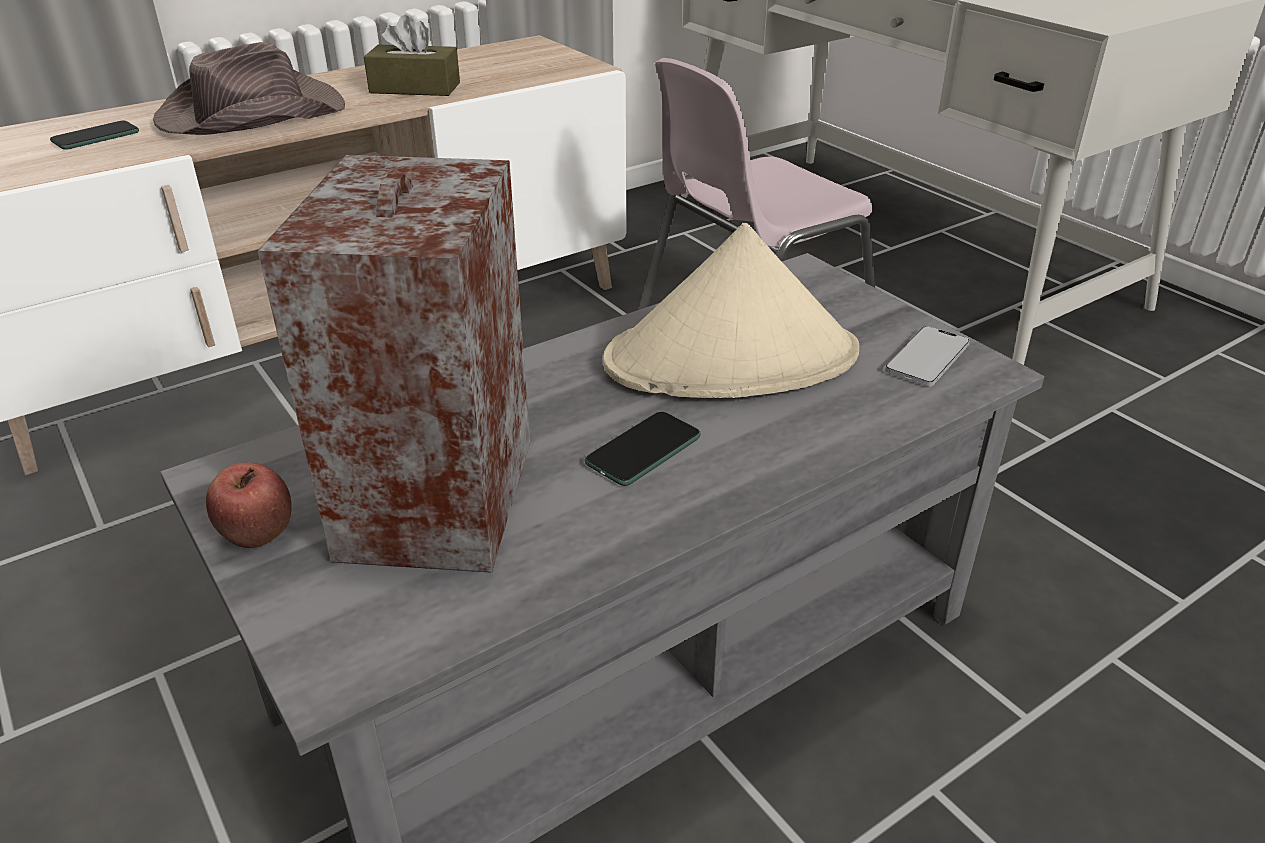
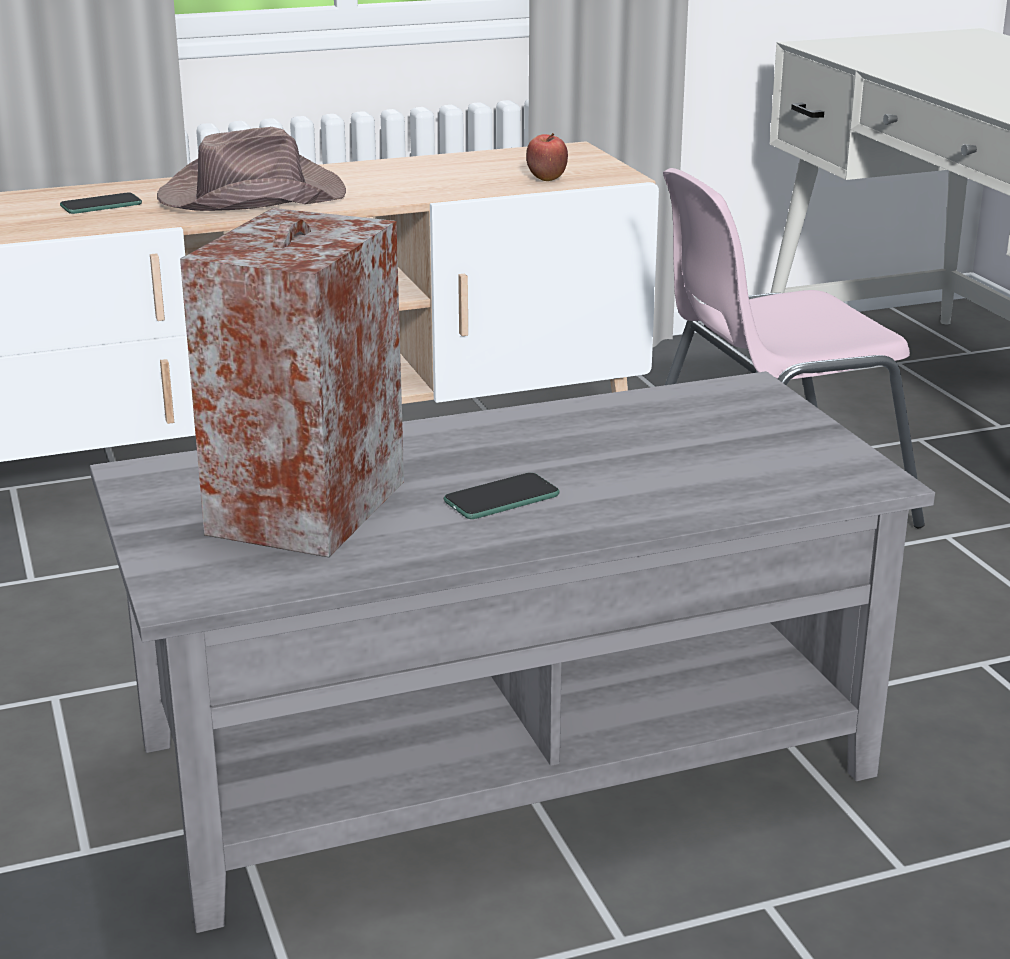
camera: 15 degrees right, 10 degrees down
(259, 537) = (153, 513): apple -> apple (546, 179)
(415, 88) = (424, 184): brown tissue box -> none
(733, 359) = (627, 446): beige hat -> none
(927, 358) = (823, 465): phone -> none

